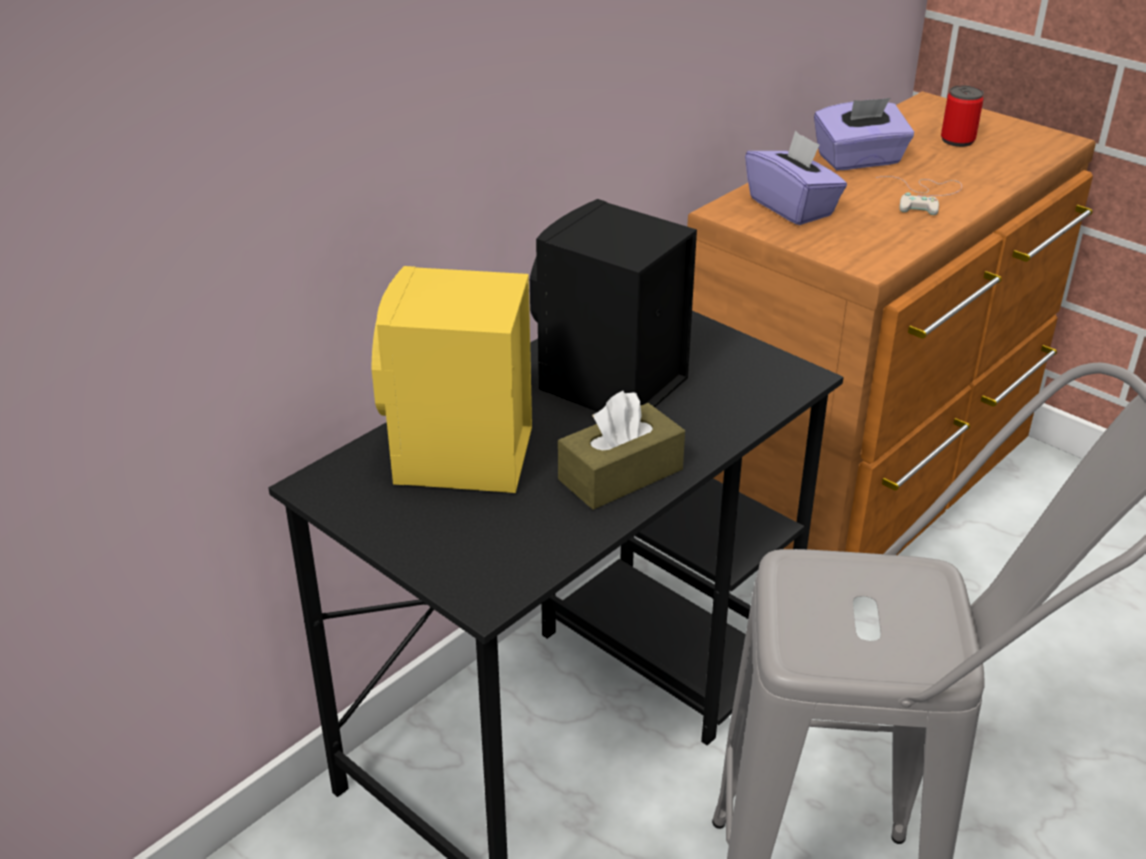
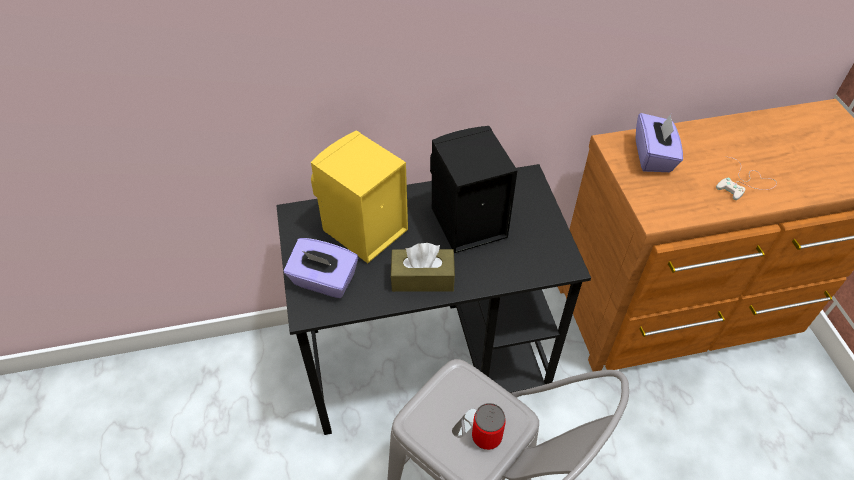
camera: 35 degrees right, 15 degrees up
(859, 160) = (732, 138): purple tissue box -> purple tissue box (323, 281)
(957, 140) = (815, 148): can -> can (486, 436)

